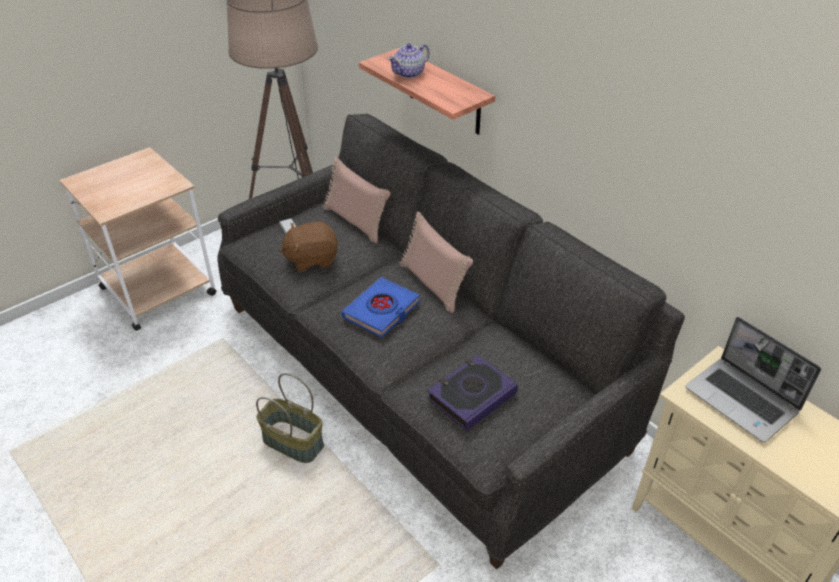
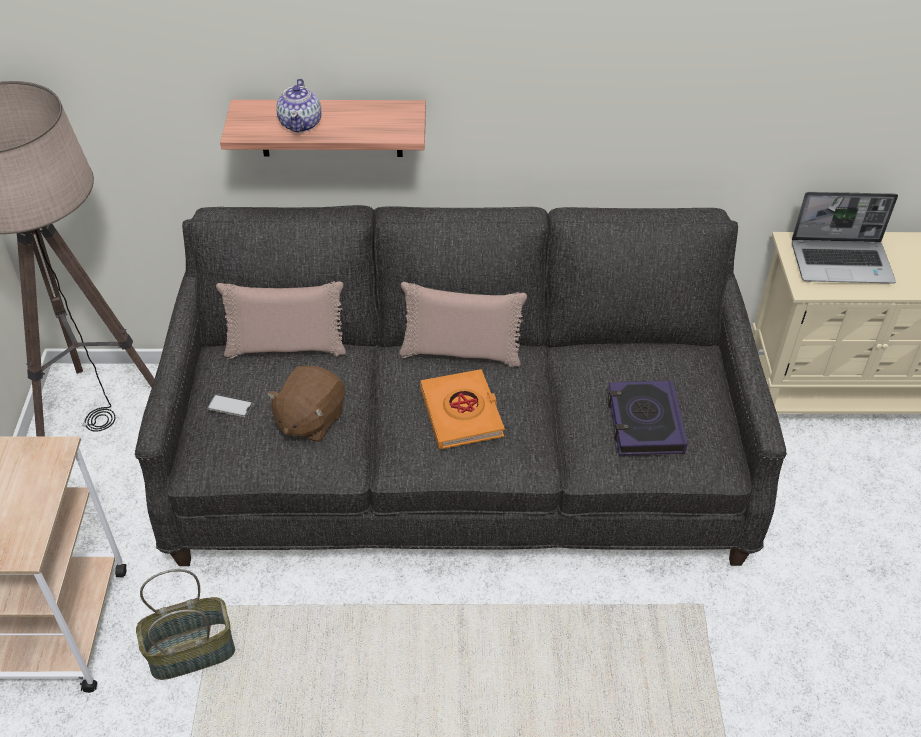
camera: 50 degrees left, 5 degrees up
(294, 442) = (448, 630): basket -> basket (192, 650)
(381, 311) = (462, 413): blue book -> orange book

